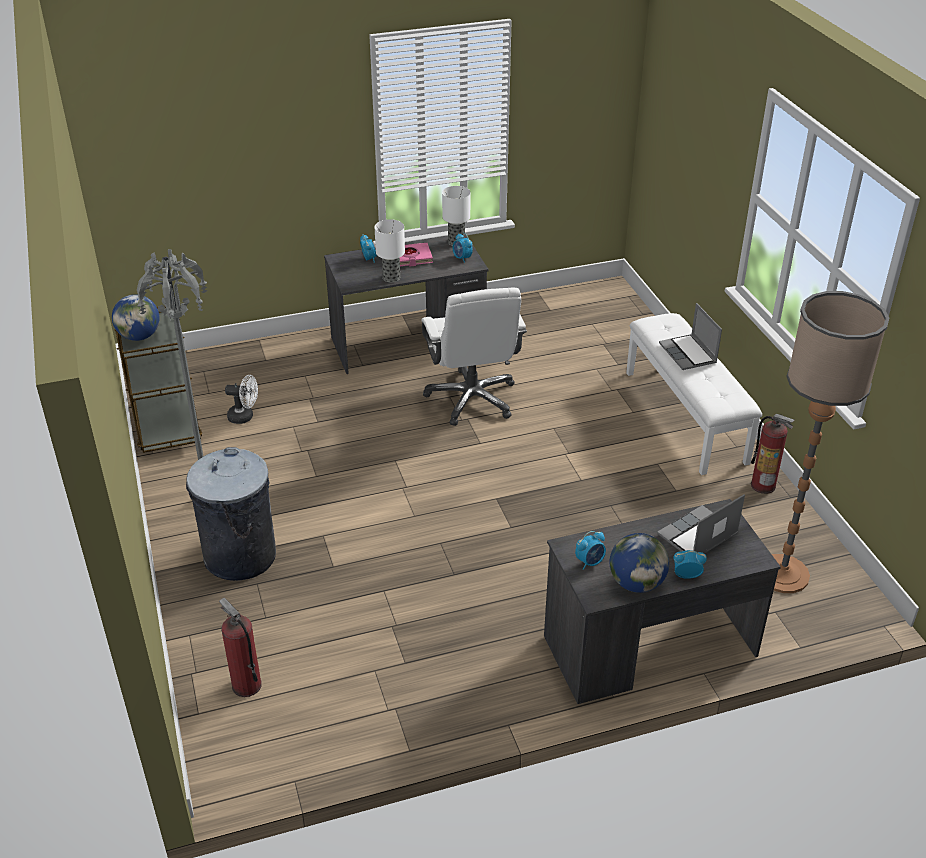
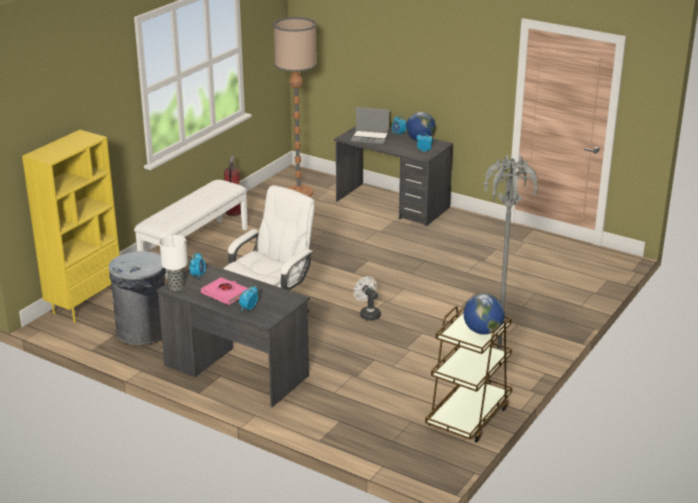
camera: 130 degrees left, 10 degrees down
(239, 556) = (516, 322): grey trash can -> grey trash can (143, 332)
(245, 417) = (412, 390): white fan -> white fan (368, 314)
(246, 685) = (575, 277): fire extinguisher -> none
(391, 277) = (263, 288): table lamp -> none
(627, 313) = (85, 304): none -> yellow bookcase
(688, 354) = (187, 206): laptop -> none

